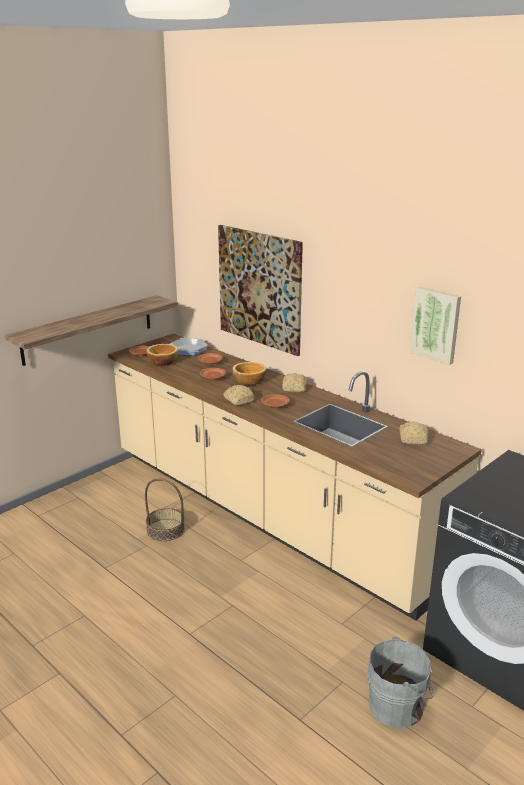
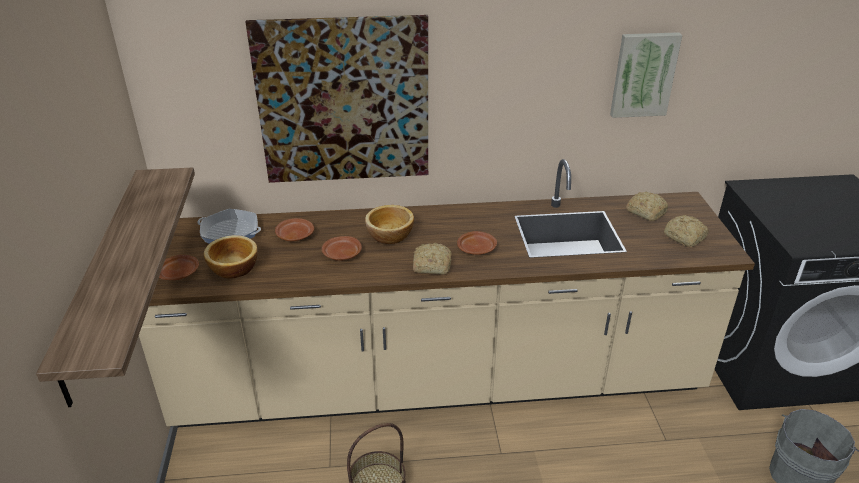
camera: 50 degrees left, 10 degrees up
(294, 388) = (449, 217): bread -> bread (685, 238)

